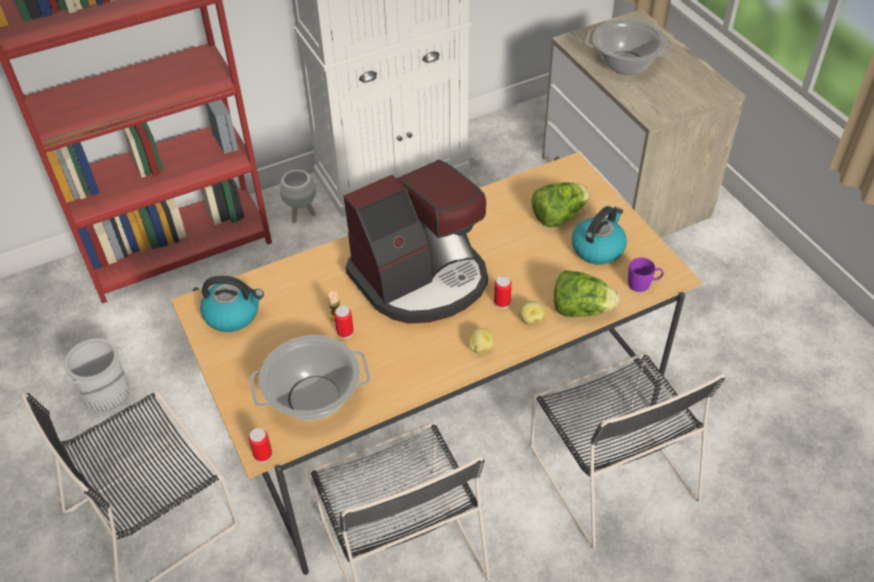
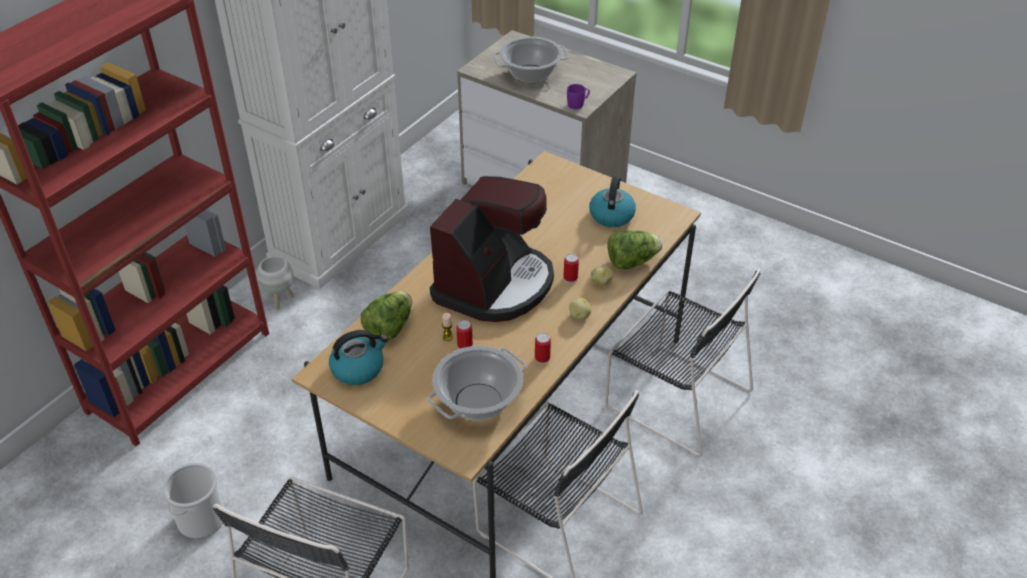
camera: 30 degrees left, 5 degrees down
(263, 455) = (471, 459): can -> can (542, 358)
(558, 216) = (565, 202): lettuce -> lettuce (389, 328)
(643, 284) = (662, 228): purple mug -> purple mug (578, 104)

